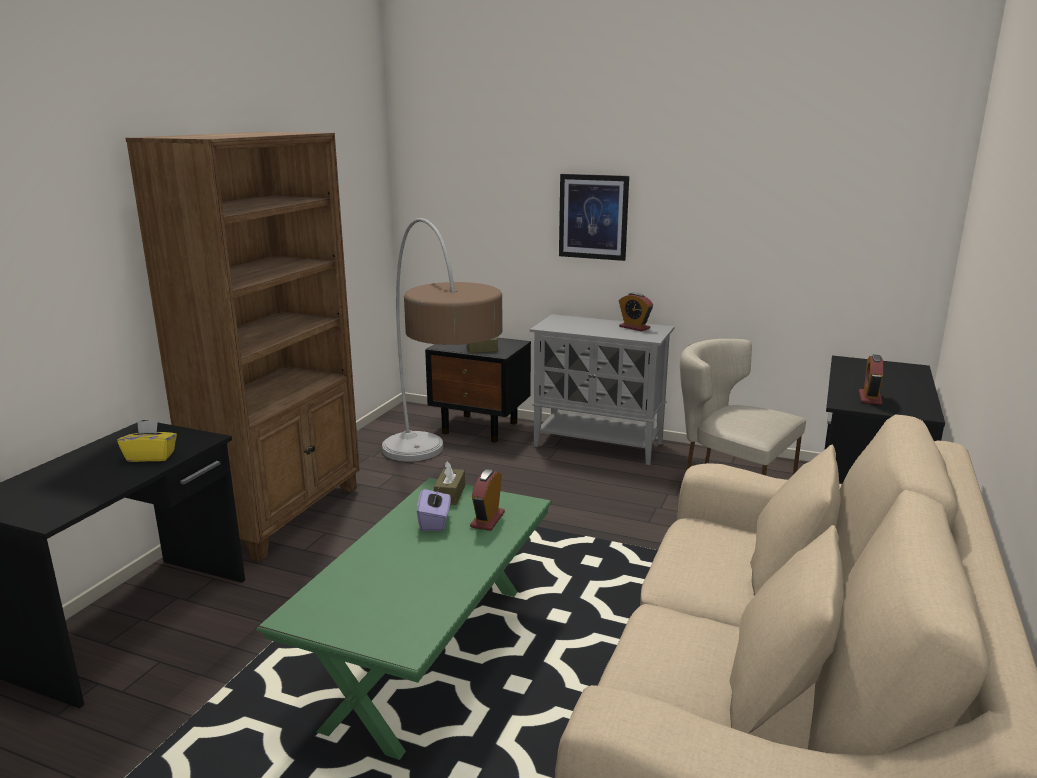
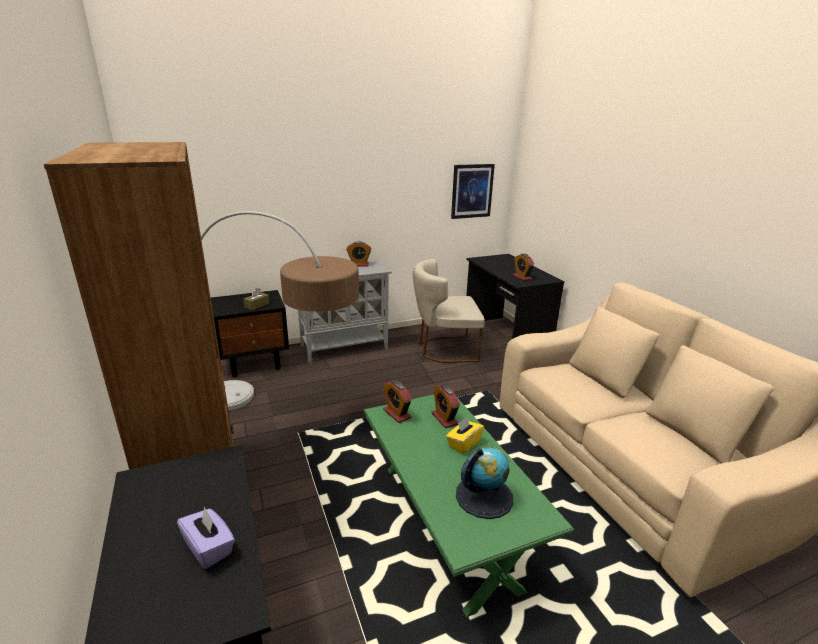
camera: 45 degrees left, 5 degrees up
(151, 457) = (209, 499): yellow tissue box -> yellow tissue box (463, 444)
(389, 596) = (484, 496): none -> globe
(435, 522) = (421, 436): purple tissue box -> purple tissue box (209, 548)
(450, 494) = (397, 414): brown tissue box -> alarm clock
(593, 217) = (314, 192): picture -> picture (472, 191)

